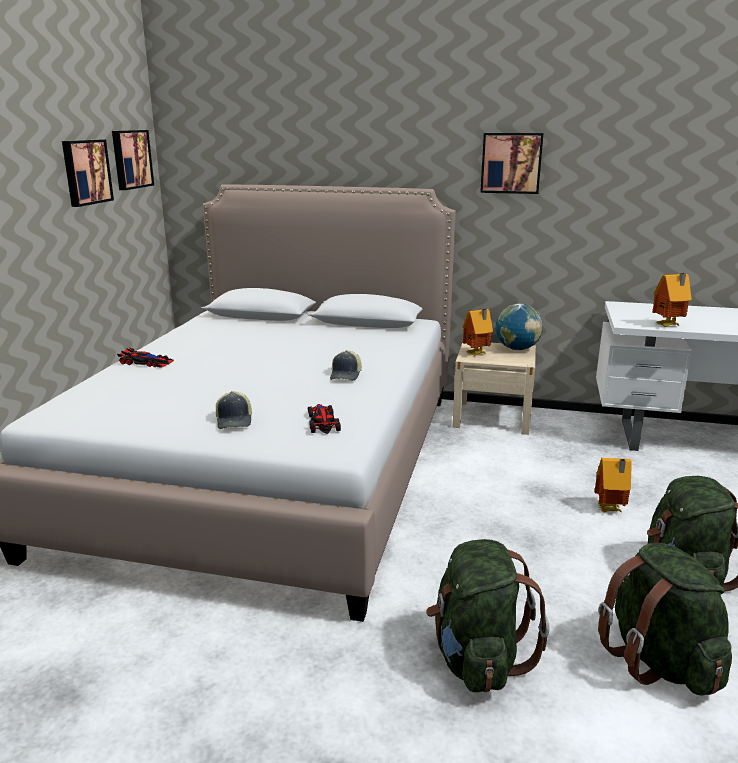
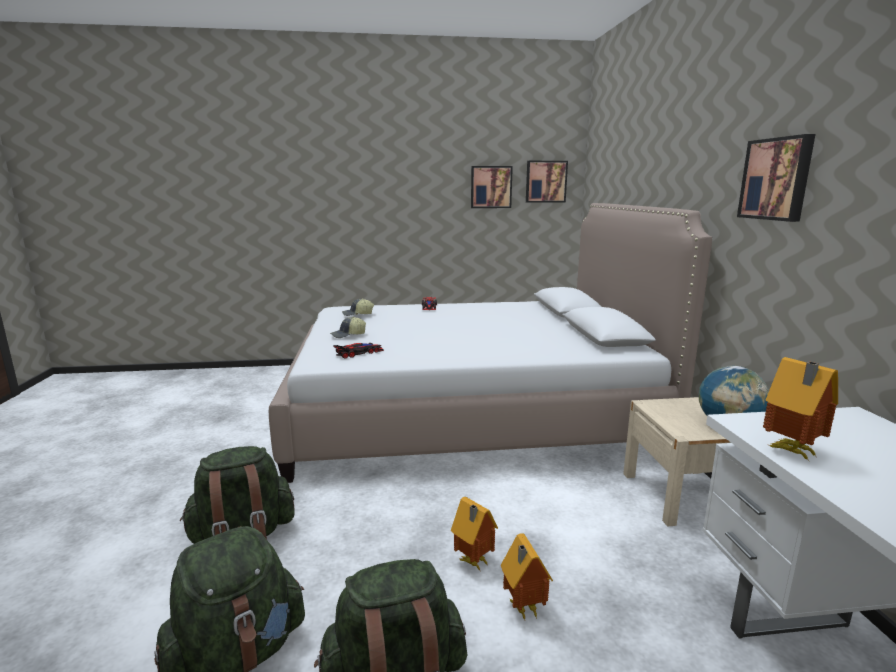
camera: 70 degrees right, 5 degrees down
(346, 375) = (455, 347): cap -> cap (357, 314)
(477, 354) = (669, 407): toy house -> toy house (473, 563)

